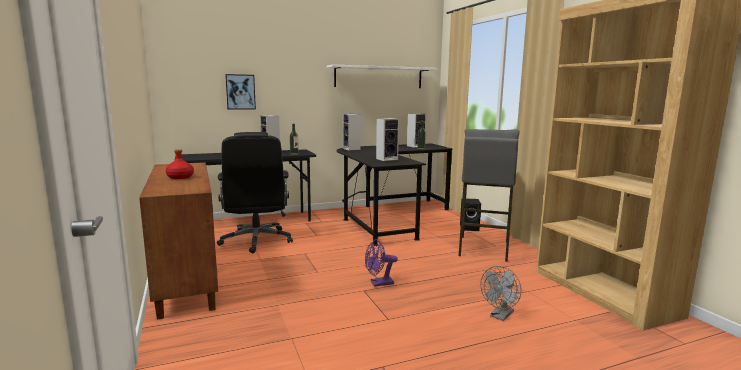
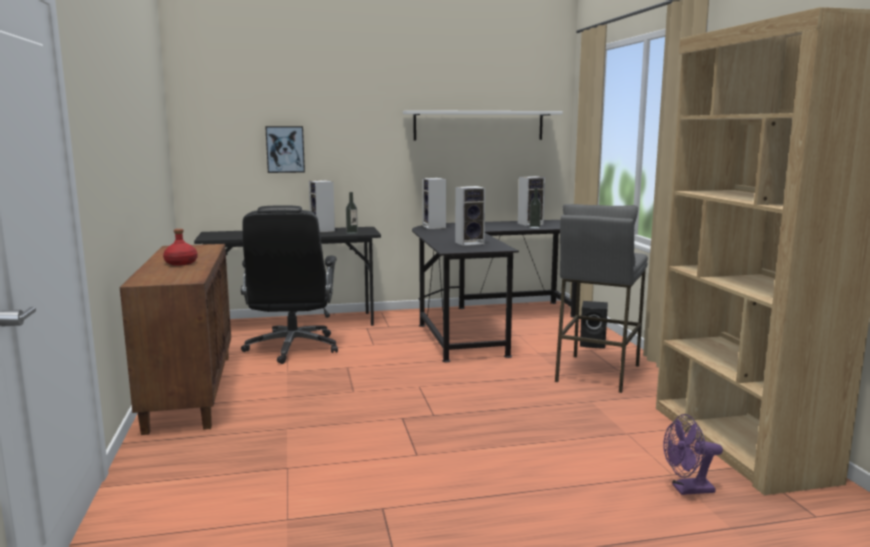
camera: 10 degrees right, 0 degrees up
(378, 283) = (426, 411): purple fan -> purple fan (687, 490)
(500, 316) = (568, 462): grey fan -> none

